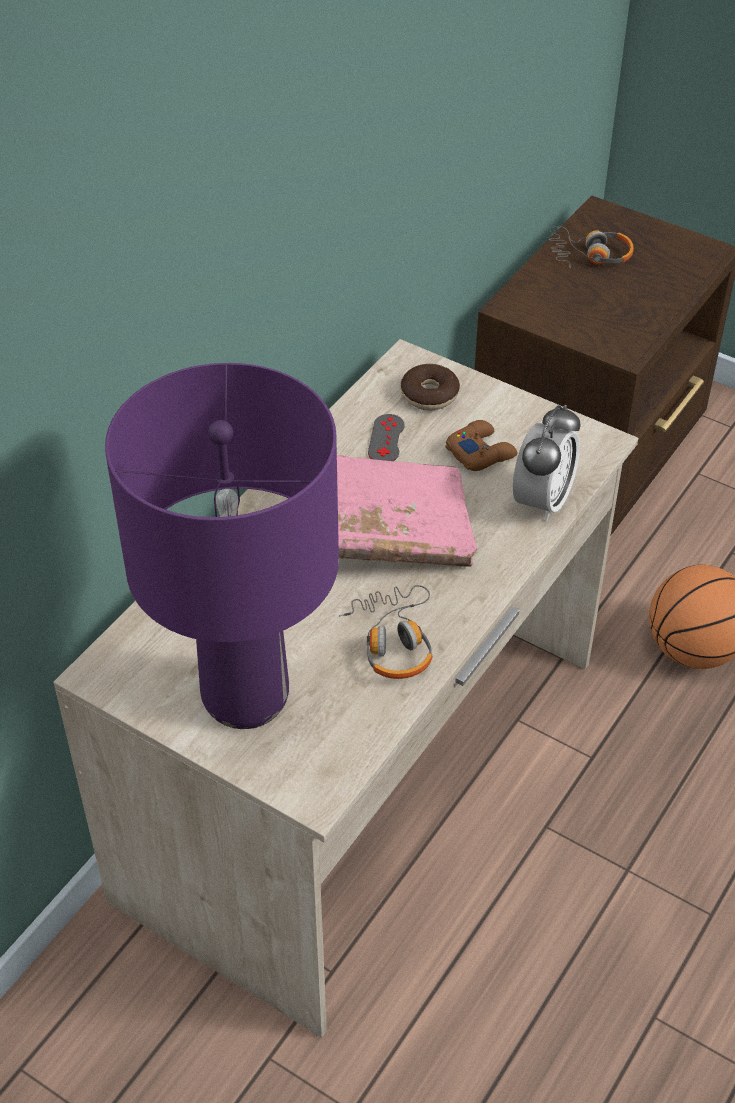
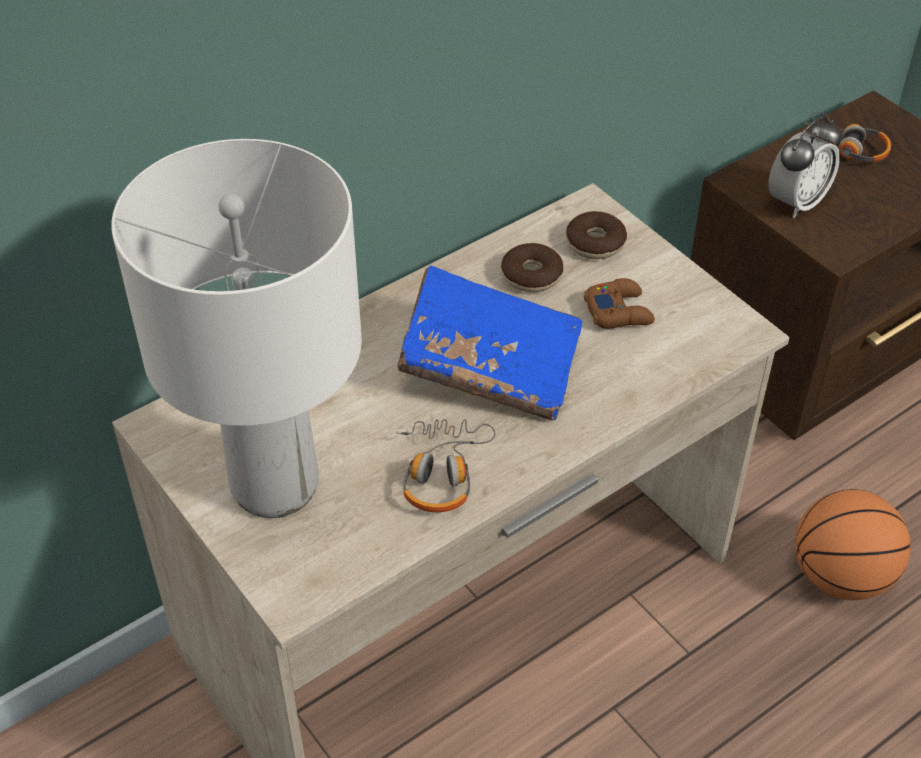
camera: 20 degrees right, 0 degrees up
(245, 698) = (274, 487): purple table lamp -> white table lamp
(386, 439) = (531, 275): grey game controller -> donut
(389, 531) = (490, 365): pink book -> blue book
(542, 500) = (658, 374): alarm clock -> alarm clock (796, 202)

